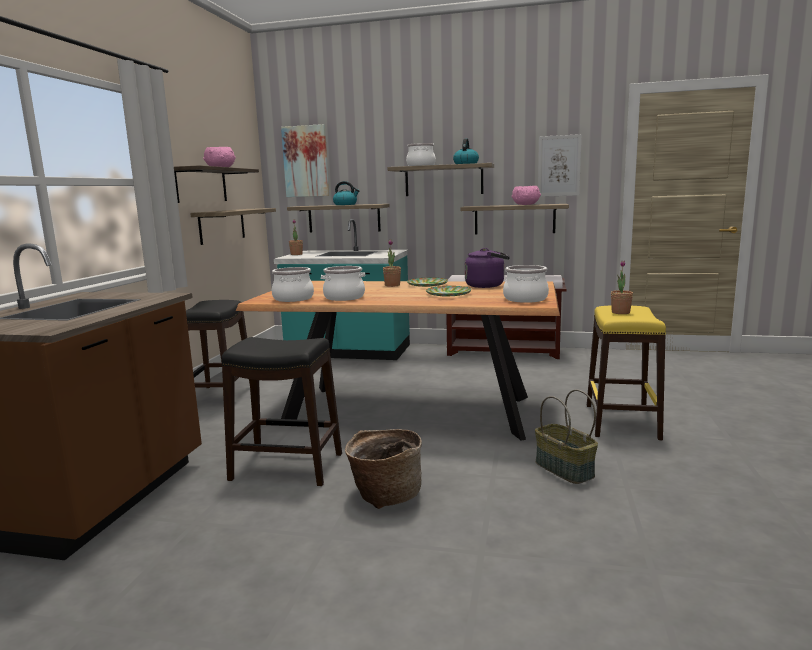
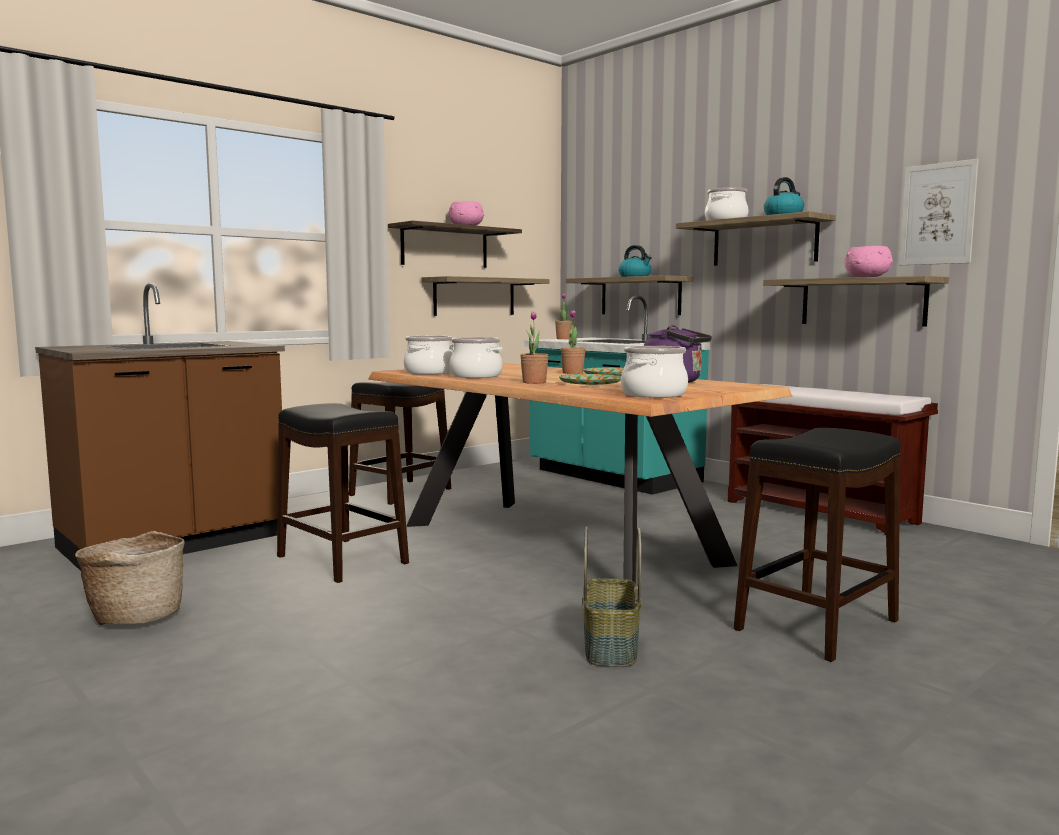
camera: 35 degrees right, 5 degrees down
(306, 161) = (604, 221): picture -> none
(385, 495) = (373, 607): basket -> basket (136, 616)
(620, 312) = (818, 436): potted plant -> potted plant (534, 382)
(622, 421) = (818, 625): yellow stool -> black stool

